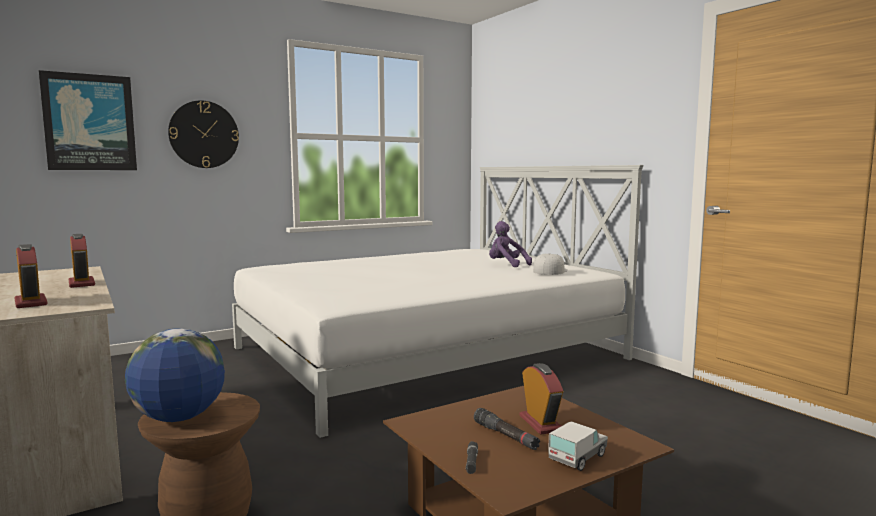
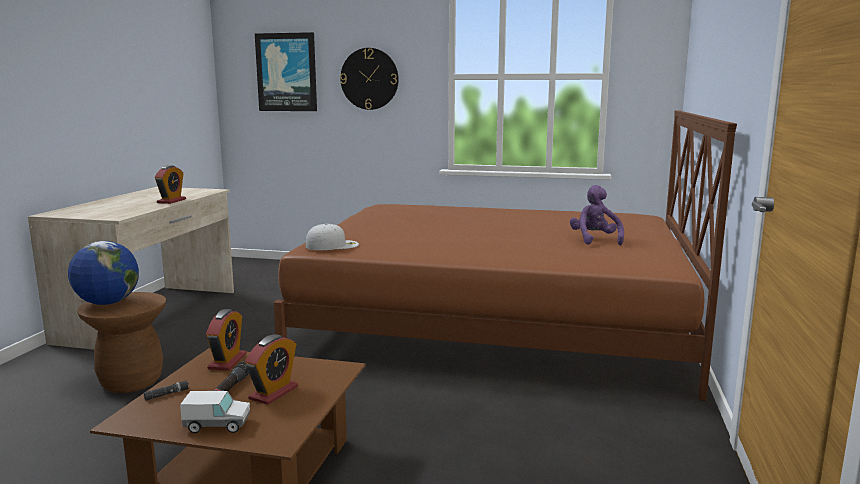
camera: 45 degrees right, 5 degrees up
(30, 302) = (109, 210): alarm clock -> alarm clock (227, 361)
(426, 353) = (497, 321): white bed -> brown bed
(549, 271) = (605, 256): white cap -> white cap (332, 245)

